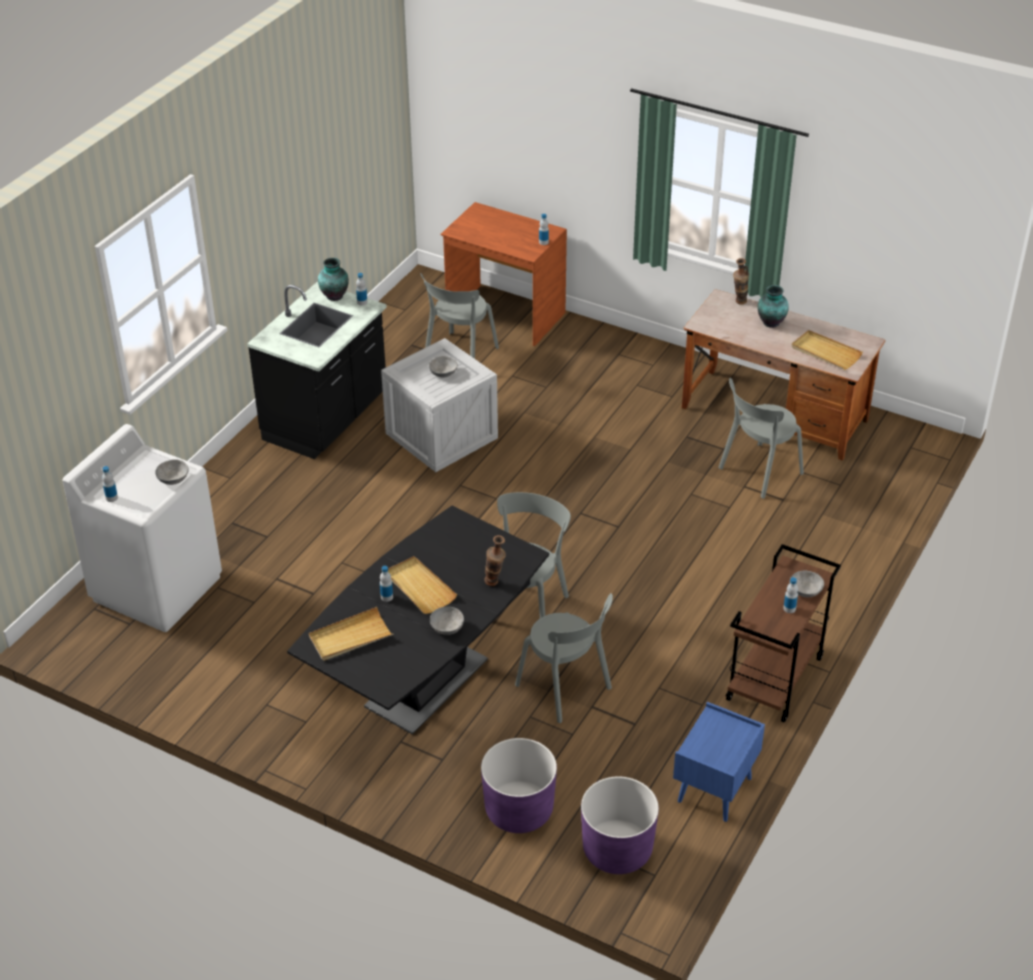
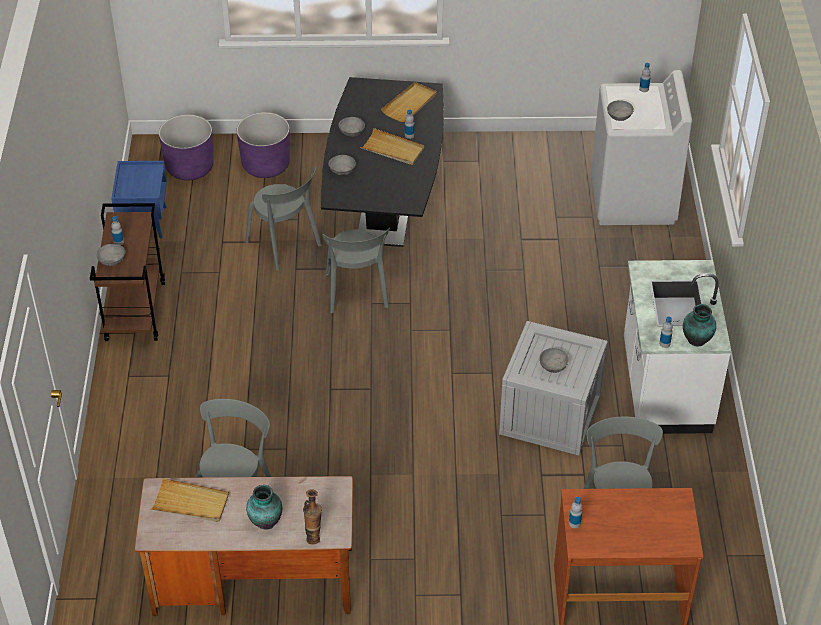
camera: 150 degrees right, 5 degrees up
(327, 419) = (664, 388): black counter -> white counter
(495, 584) = (342, 171): vase -> grey bowl
(566, 689) = (285, 245): grey chair -> grey chair turned 150 degrees counterclockwise

